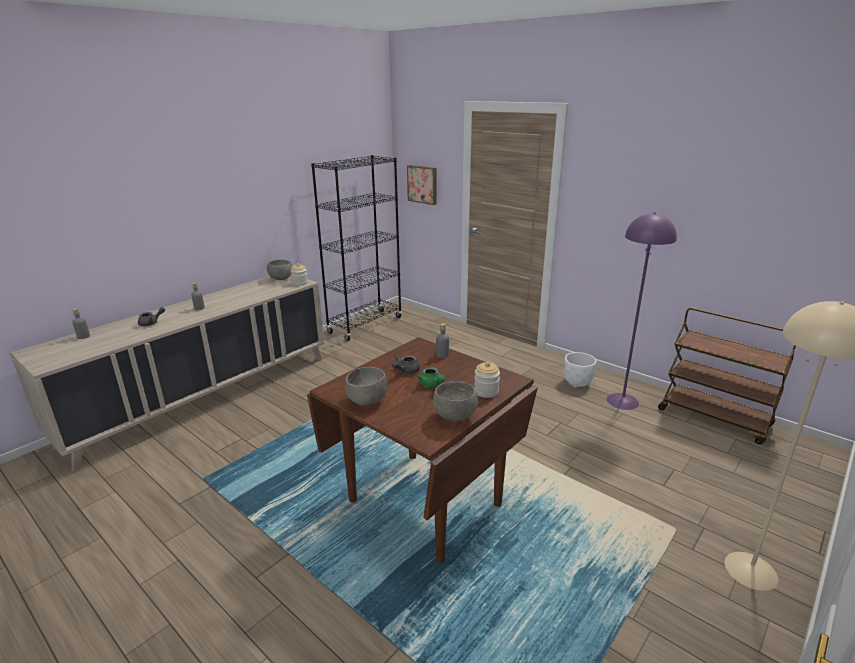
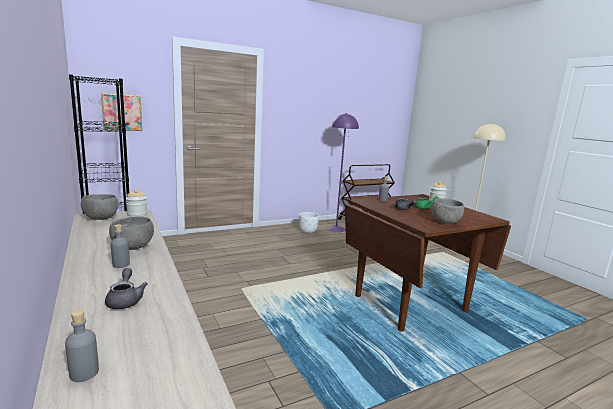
camera: 70 degrees left, 10 degrees down
(455, 416) = (465, 210): grey bowl -> grey bowl (133, 247)

